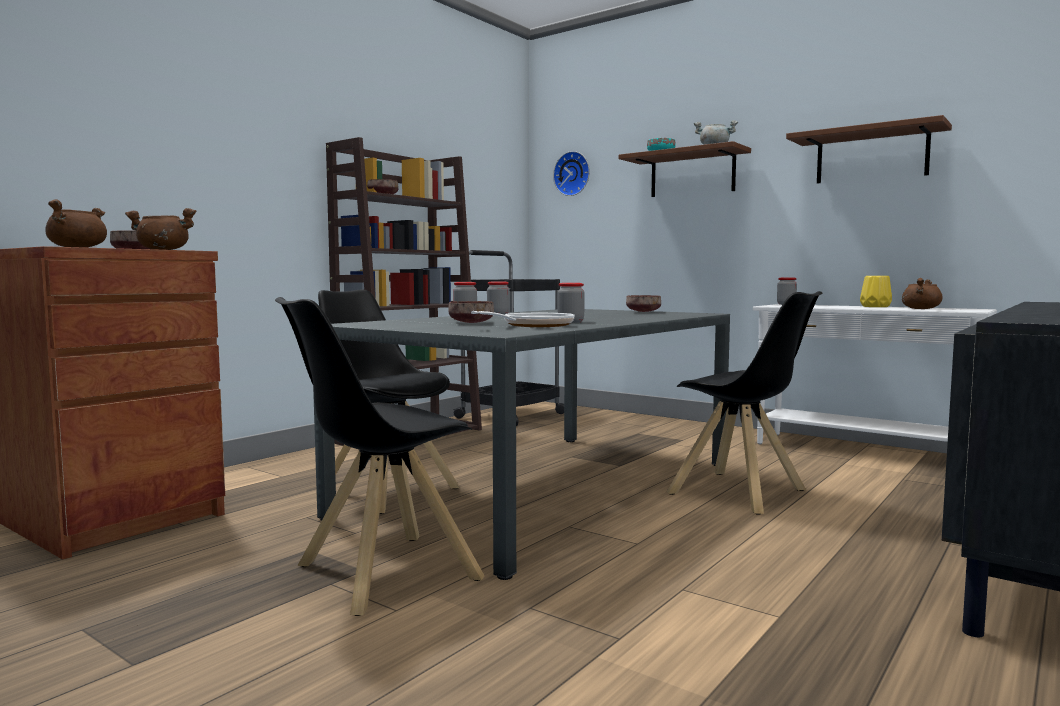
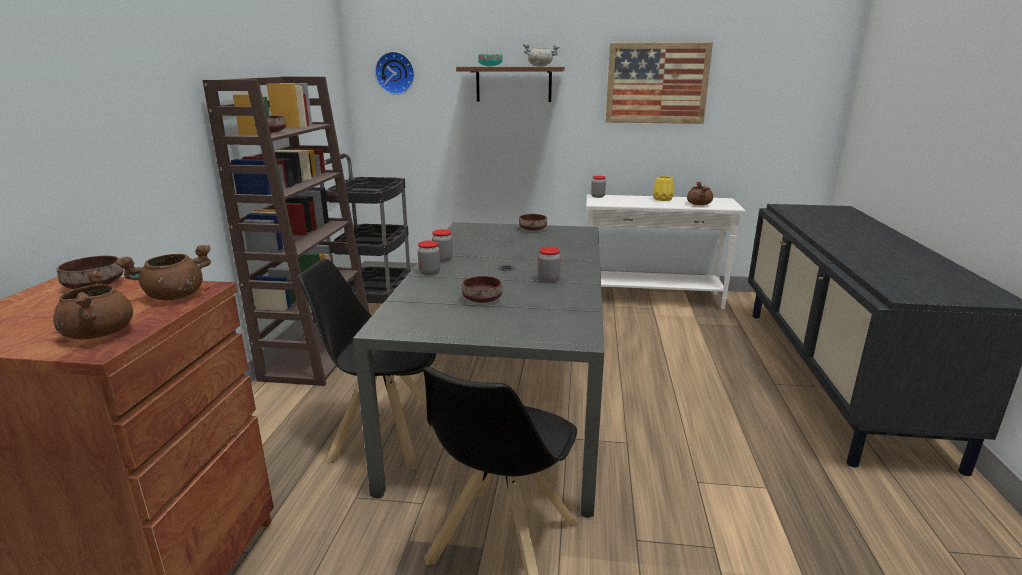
camera: 30 degrees left, 15 degrees up
(533, 326) = (549, 302): frying pan -> none
(740, 492) = (630, 364): black chair -> none
(871, 156) = (657, 83): brown shelf -> picture

